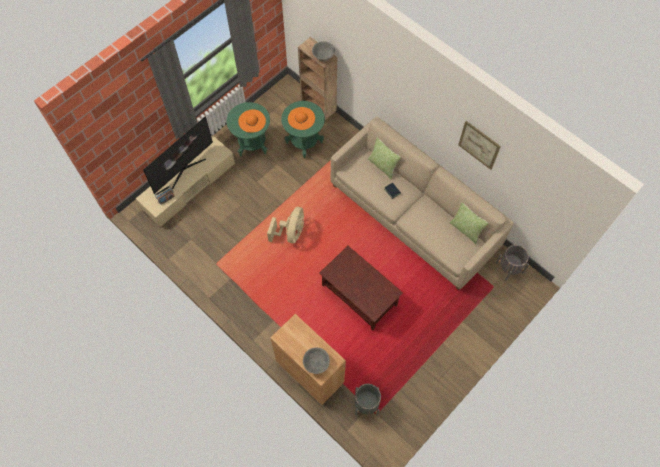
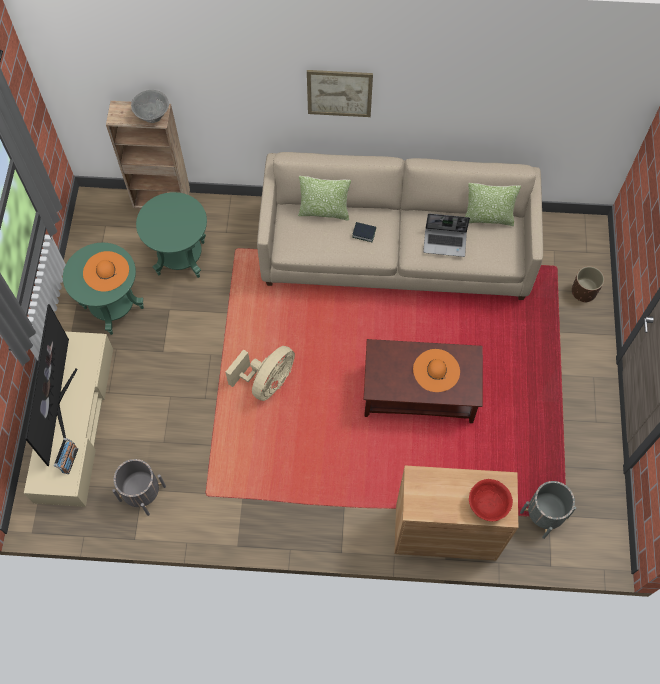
camera: 40 degrees left, 0 degrees up
(291, 233) = (267, 382): beige fan -> beige fan turned 60 degrees clockwise
(301, 118) = (169, 223): orange hat -> orange hat (436, 370)
(316, 363) = (487, 505): grey bowl -> red bowl
(430, 226) = (445, 242): none -> laptop
(479, 145) = (456, 91): picture -> picture (339, 93)
(496, 311) = (583, 291): none -> brown planter
(509, 268) = (553, 232): grey planter -> grey planter (142, 493)

